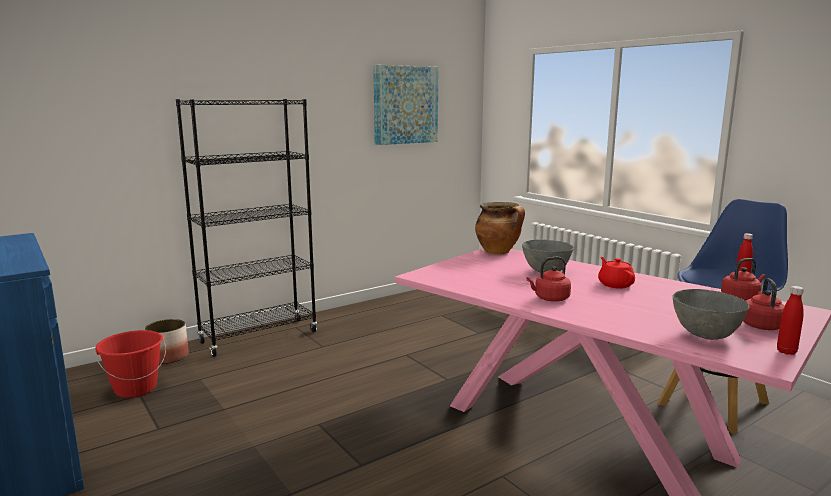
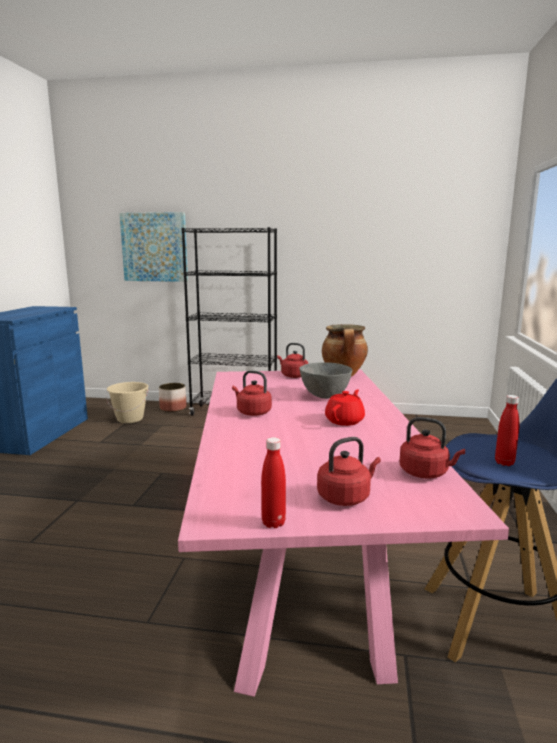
camera: 45 degrees right, 0 degrees up
(135, 389) = (130, 419): red bucket -> beige bucket
(405, 105) = (402, 234): picture -> picture (154, 247)
(469, 263) = (293, 376): none -> red kettle
(706, 335) = (259, 479): grey bowl -> none

